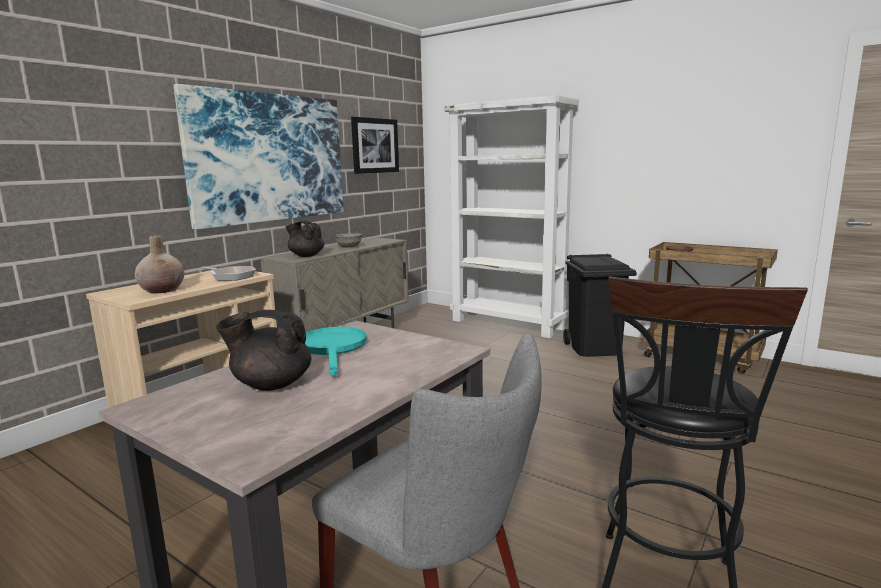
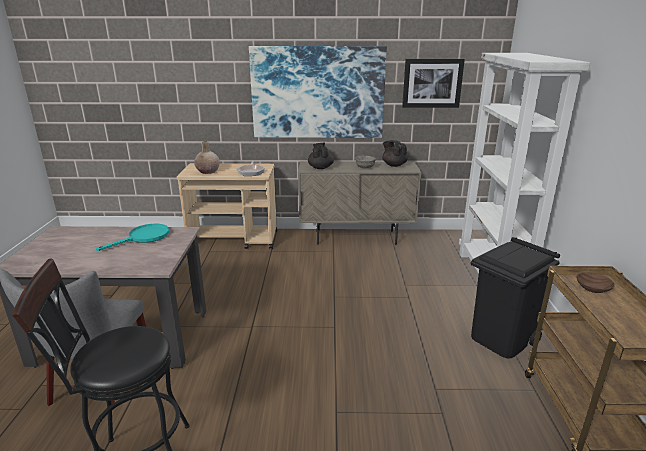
camera: 55 degrees right, 10 degrees up
(271, 384) = (87, 242): black teapot -> black teapot (394, 165)

